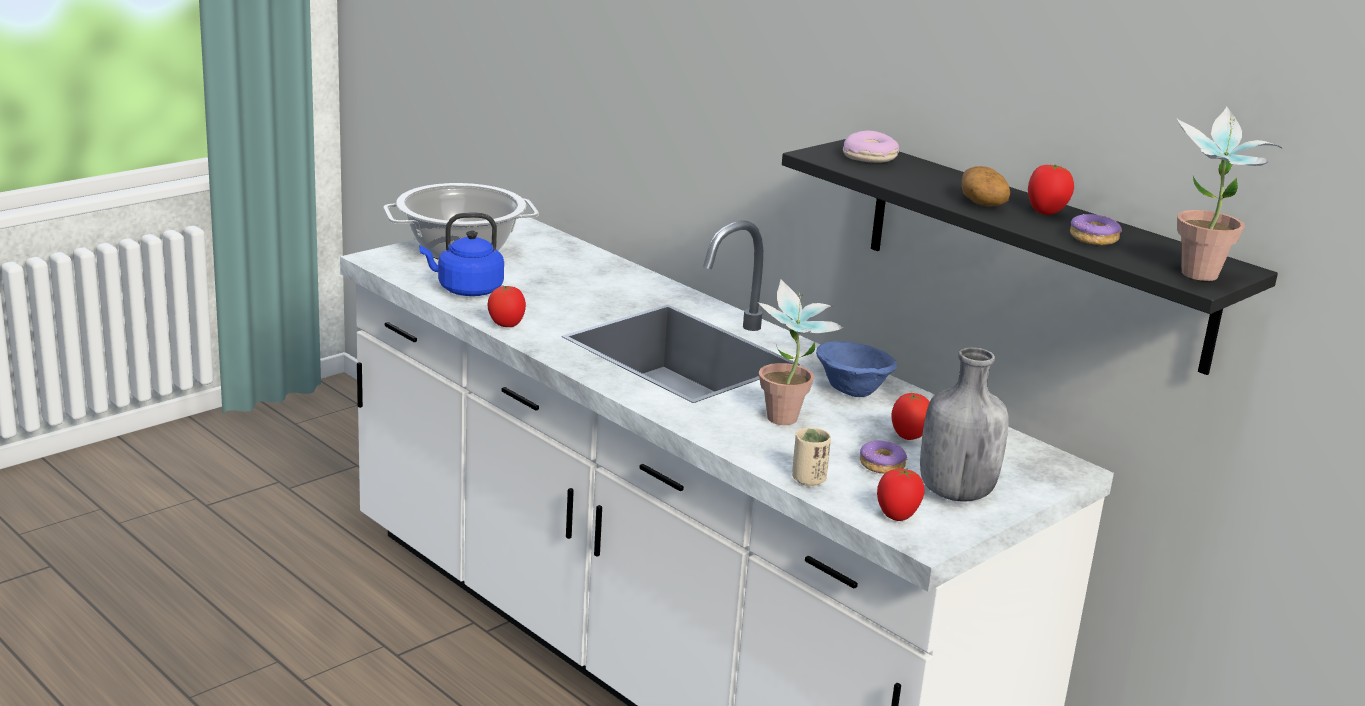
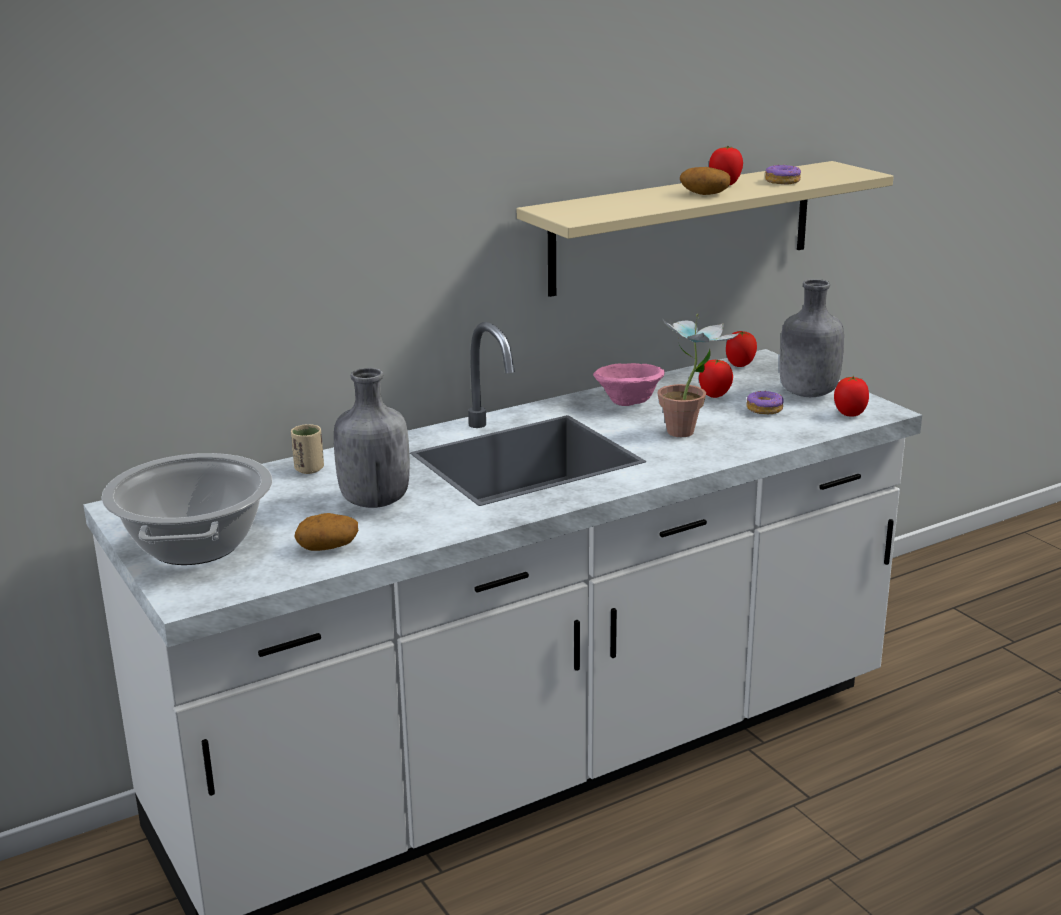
camera: 75 degrees left, 0 degrees up
(466, 290) = (328, 547): blue kettle -> potato
(506, 325) = (444, 530): tomato -> tomato (740, 365)
(556, 298) = (373, 501): none -> grey bottle
(808, 480) = (794, 435): beige cup -> beige cup (309, 469)
(851, 392) = (627, 404): blue bowl -> pink bowl
(870, 157) = (584, 207): donut -> none
(1035, 252) = (683, 227): black shelf -> beige shelf
(1200, 279) = (857, 172): potted plant -> none

